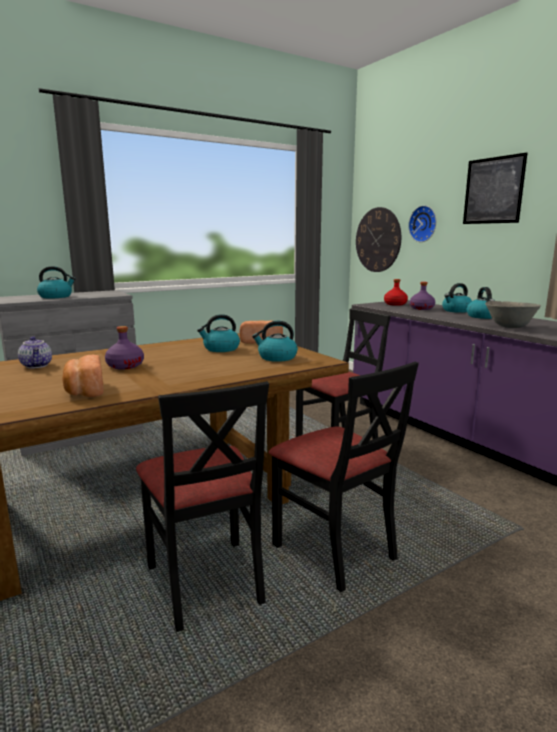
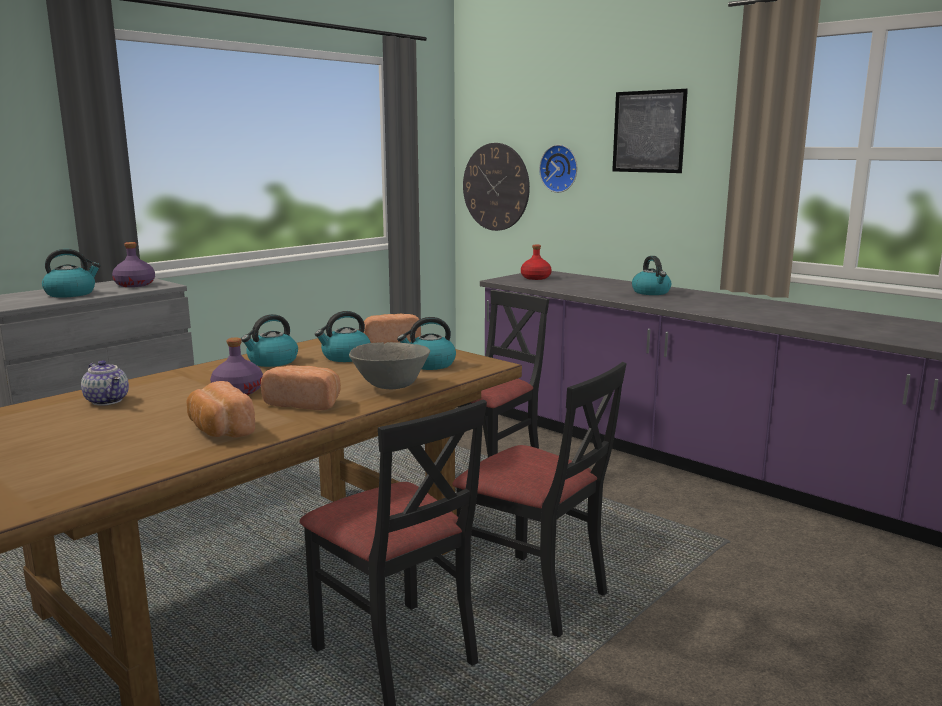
camera: 15 degrees left, 0 degrees up
(162, 377) = (305, 403): none -> bread
(421, 308) = (573, 283): purple bottle -> purple bottle (134, 285)
(456, 311) = (616, 285): kettle -> kettle (272, 361)
(509, 327) = (688, 306): grey bowl -> grey bowl (390, 387)

